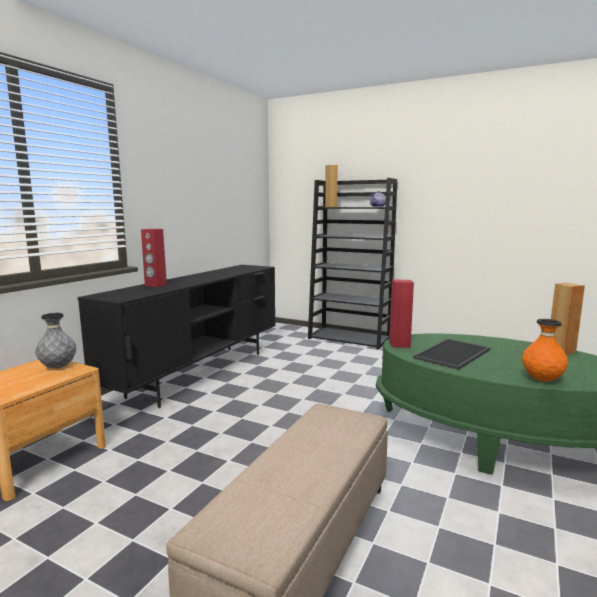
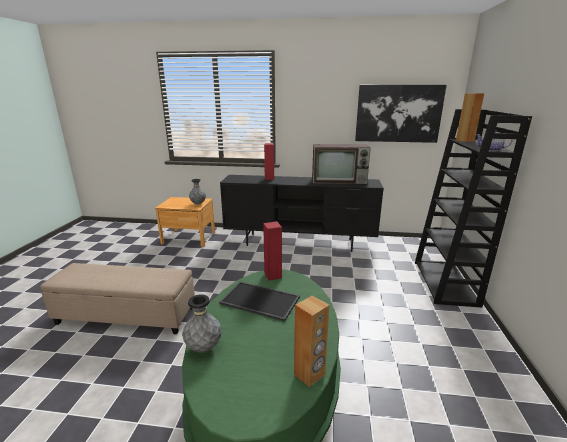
camera: 70 degrees right, 10 degrees up
(225, 271) = (340, 181): none -> television
(234, 189) = (398, 113): none -> picture
(542, 380) = (204, 348): orange vase -> grey vase

